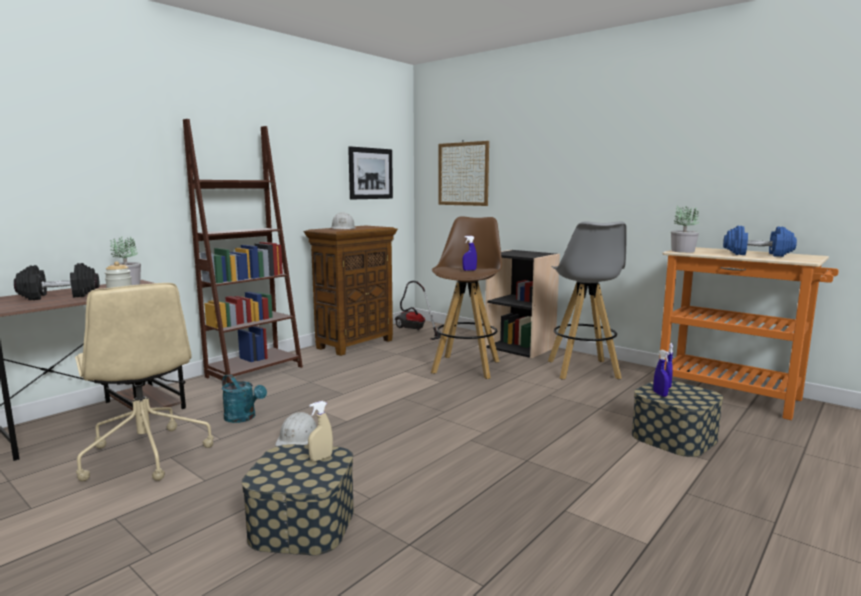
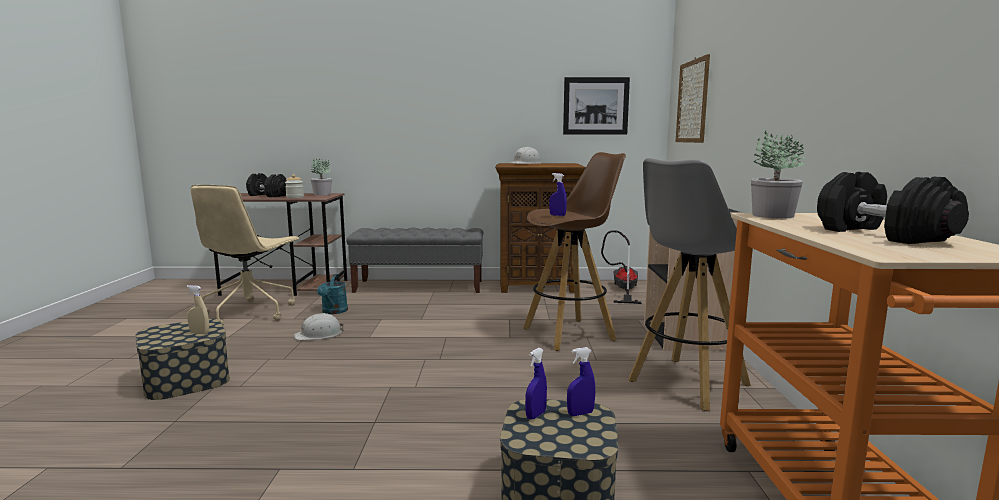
camera: 50 degrees right, 0 degrees up
(254, 372) = (419, 286): brown bookcase -> grey bench
(757, 254) = (883, 235): blue dumbbell -> black dumbbell

